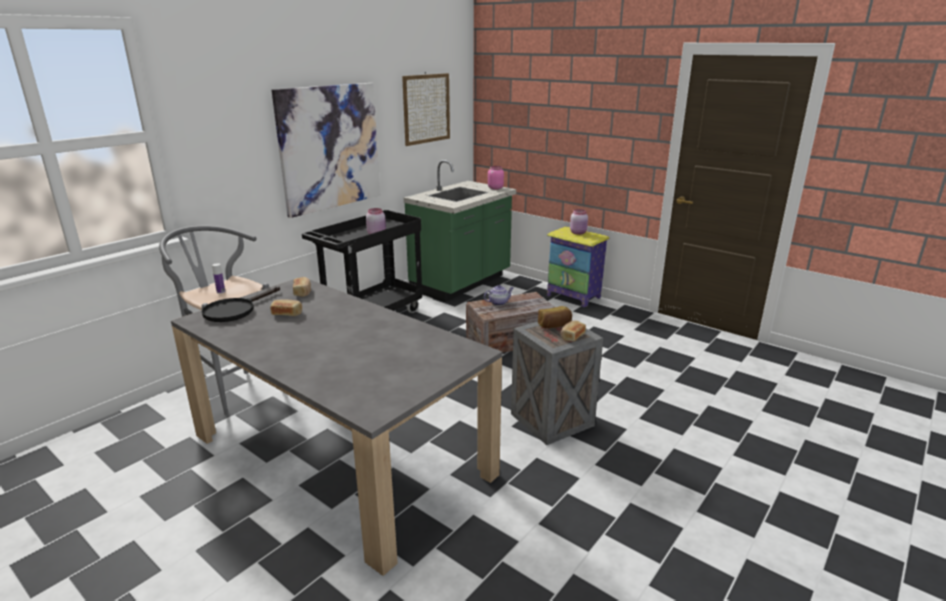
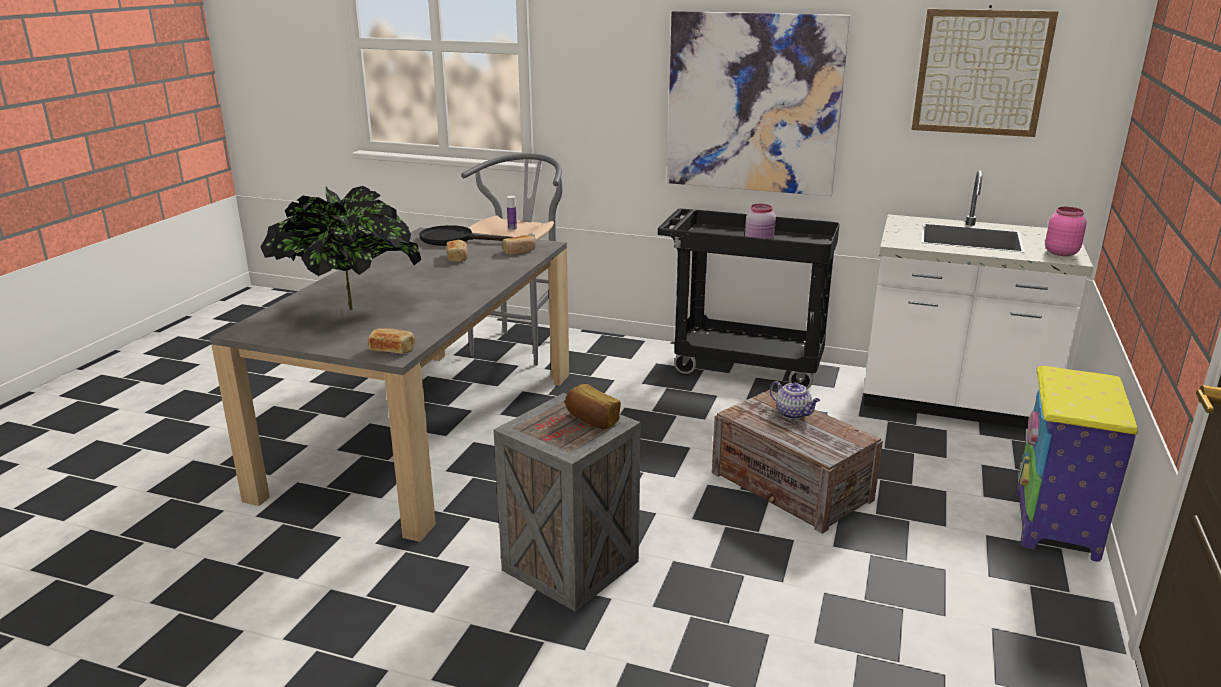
camera: 70 degrees right, 0 degrees up
(362, 363) = (350, 308): none -> potted plant
(462, 283) = (952, 404): green counter -> white counter
(572, 336) = (559, 437): bread -> bread (393, 350)
(578, 233) = (1094, 393): pink jar -> none

